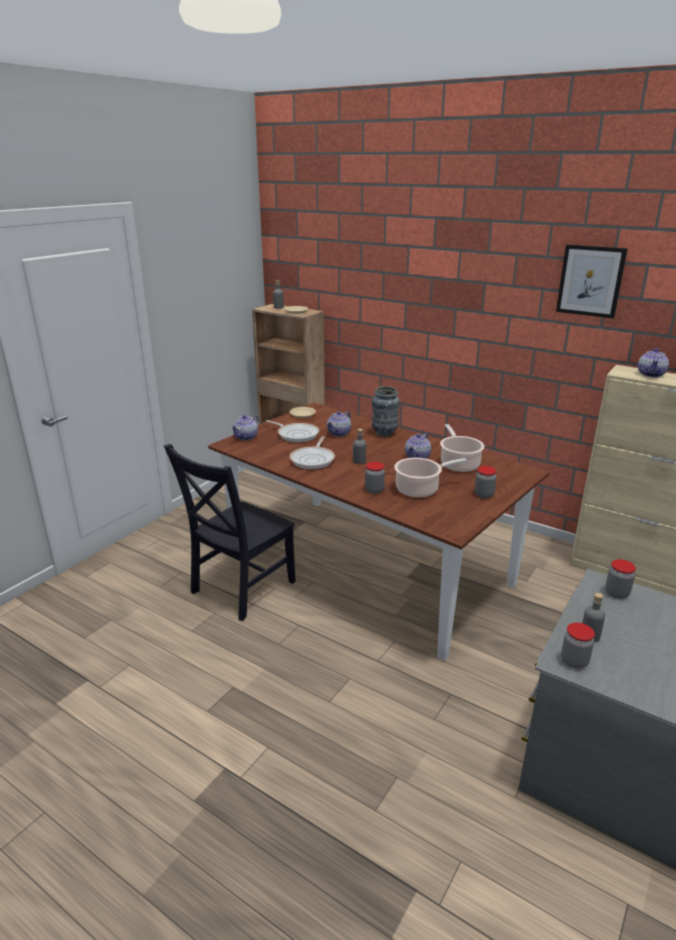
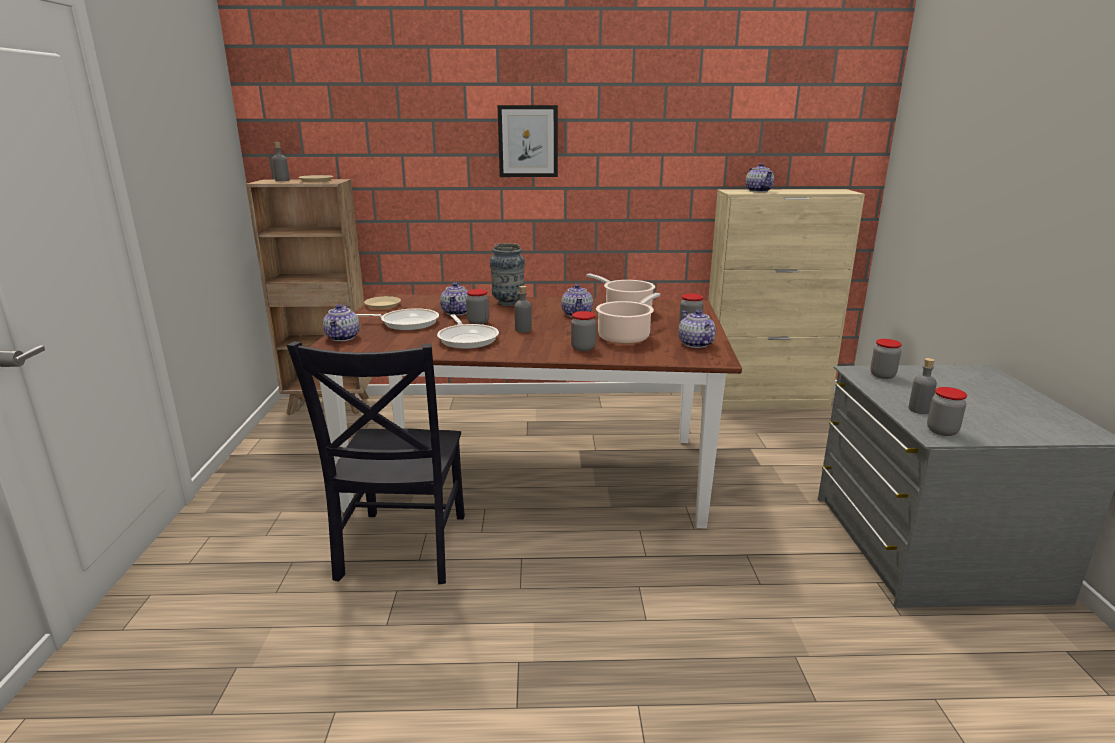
camera: 35 degrees left, 5 degrees down
(340, 446) = (478, 322): none -> jar
(461, 512) = (695, 344): none -> teapot
(590, 281) = (681, 105): picture -> picture (528, 141)

